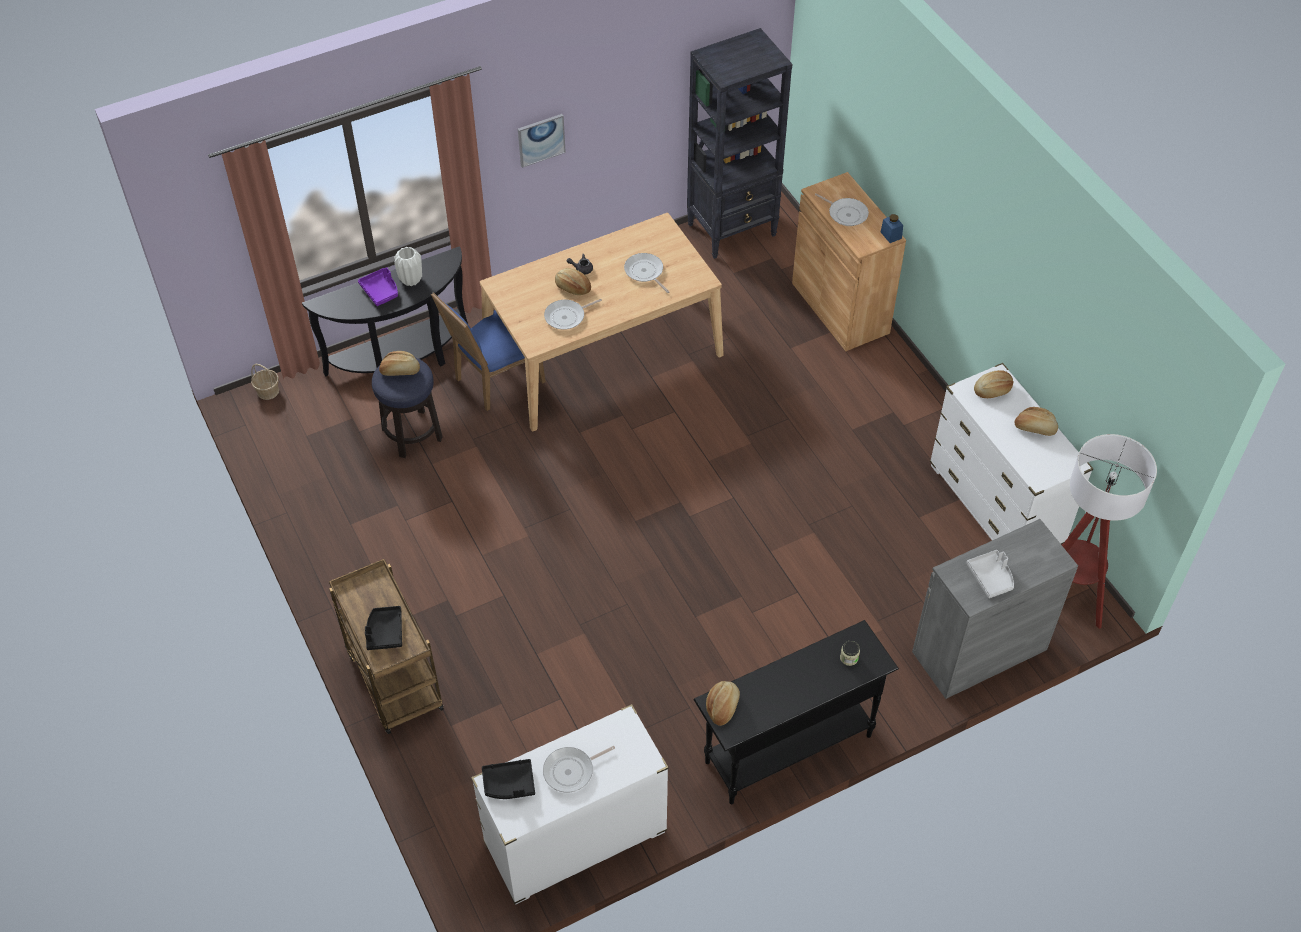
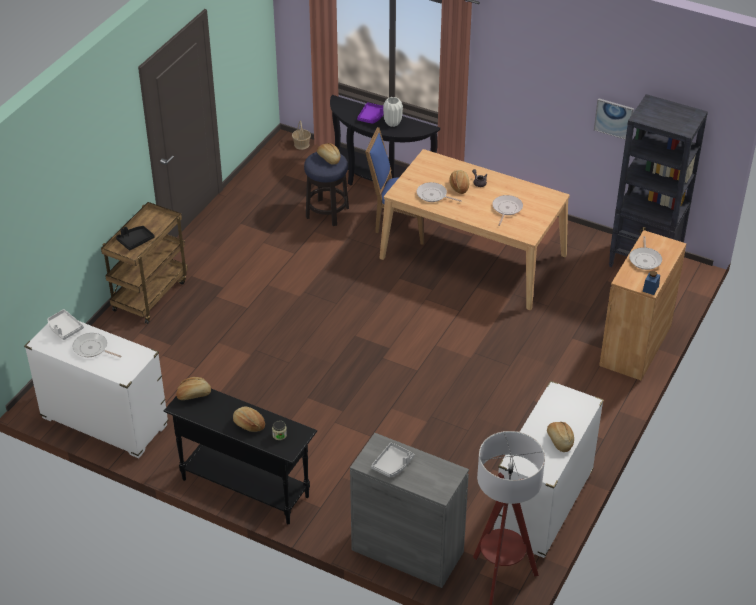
camera: 55 degrees right, 10 degrees down
(509, 784) = (64, 328): black tray -> white tray
(541, 139) = (521, 90): picture -> picture (614, 118)
(993, 390) = (572, 405): bread -> bread (248, 424)

